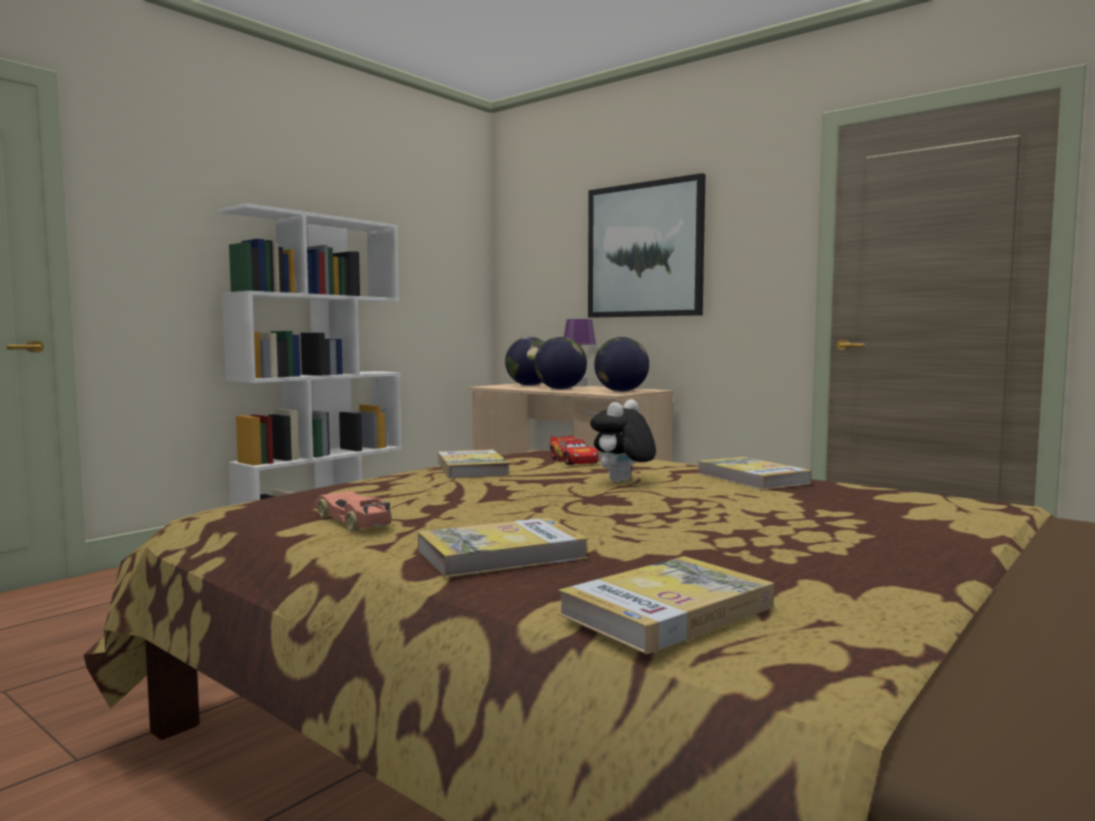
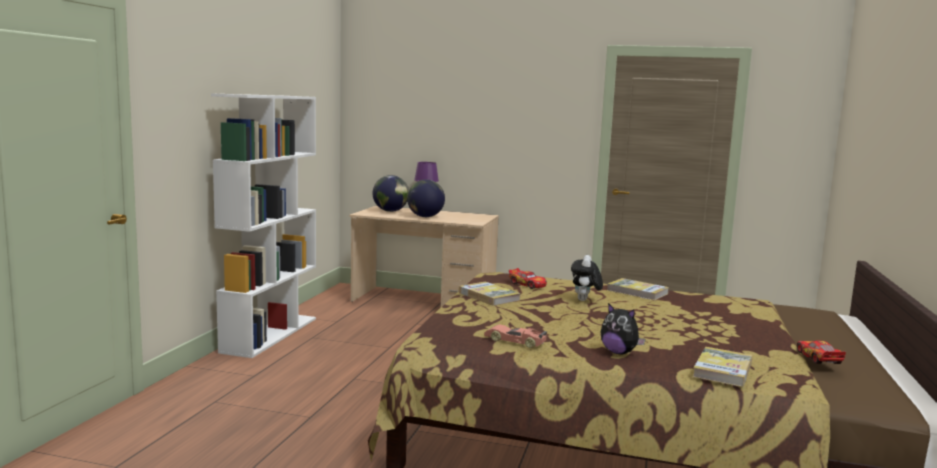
camera: 25 degrees left, 5 degrees up
(501, 554) = (619, 352): book -> plush toy
(621, 391) = (472, 219): globe -> none
(644, 250) = (477, 116): picture -> none
(1004, 617) = (818, 358): none -> toy car

